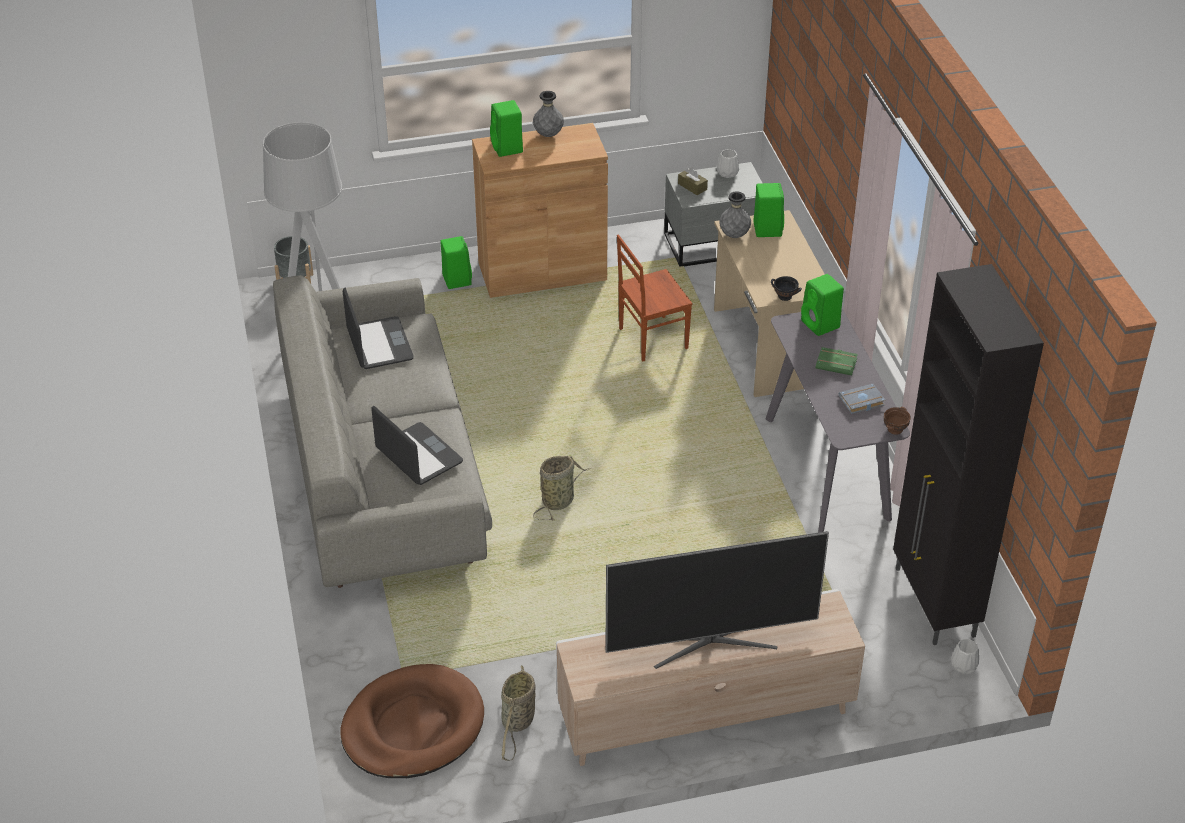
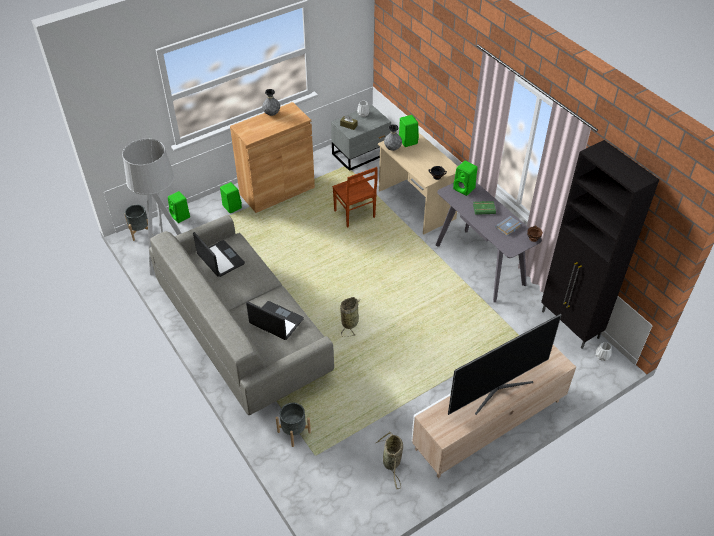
camera: 20 degrees left, 5 degrees up
(388, 636) = (294, 432): none -> grey planter
(412, 726) = (334, 484): brown dog bed -> none
(507, 148) = (253, 127): green speaker -> green speaker (181, 216)
(651, 338) = (354, 215): brown chair -> brown chair turned 75 degrees counterclockwise

